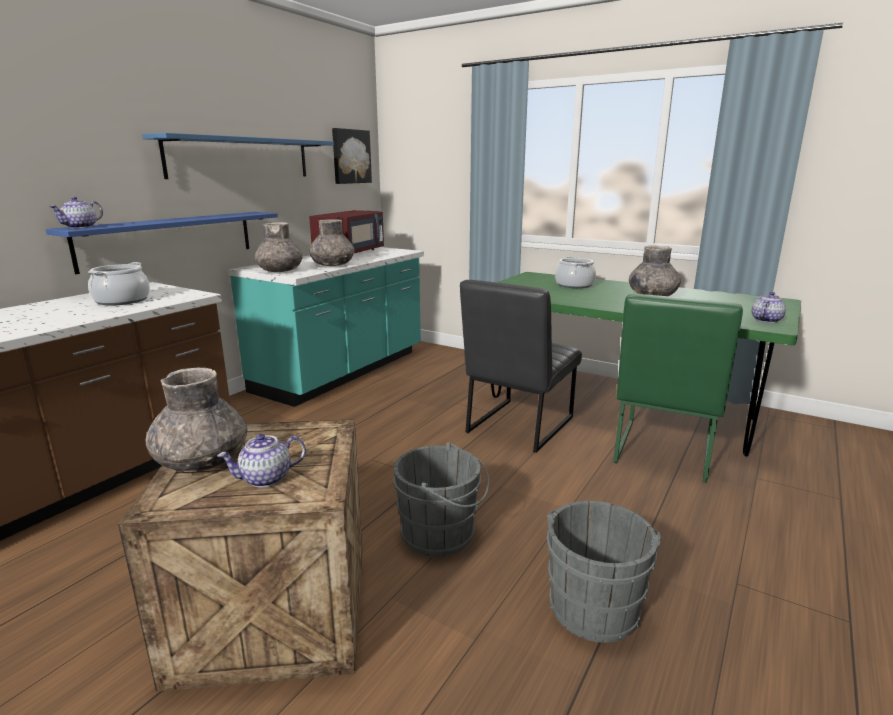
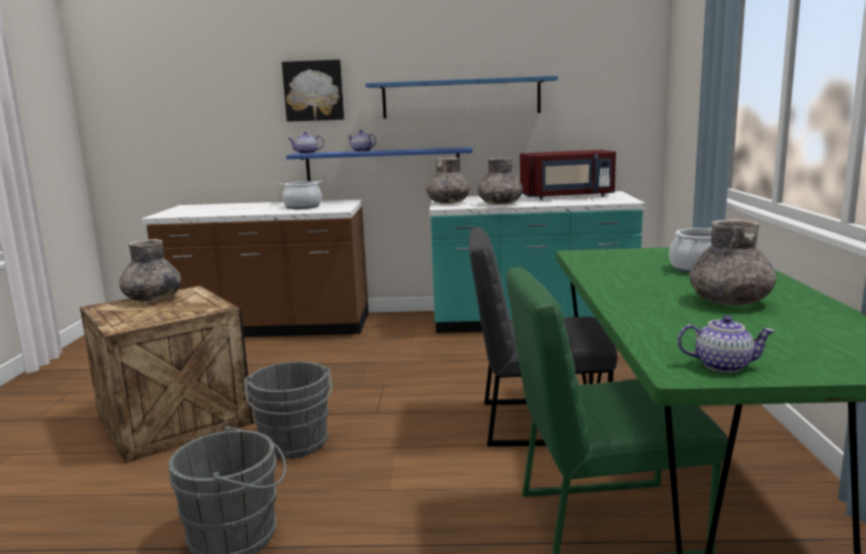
camera: 60 degrees right, 5 degrees down
(265, 479) = (137, 314): teapot -> teapot (362, 151)
(350, 156) = (614, 89): picture -> picture (314, 91)

